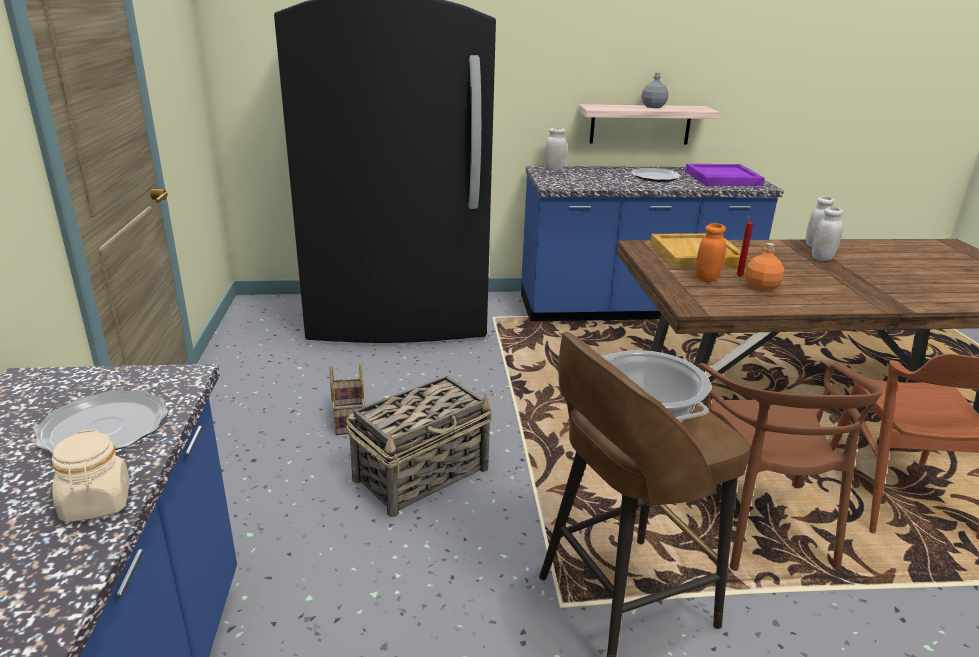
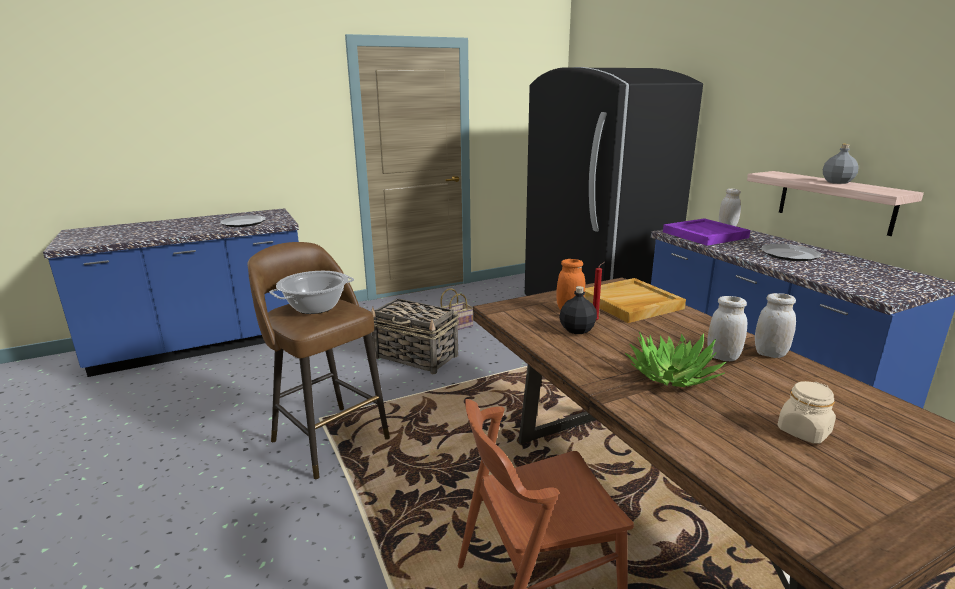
camera: 70 degrees right, 5 degrees down
(97, 503) = (197, 231): beige jar -> beige jar (803, 431)
(722, 178) = (865, 277): purple tray -> purple tray (704, 235)
(758, 522) = (438, 493): brown chair -> none
(761, 287) = (577, 330): orange bottle -> black bottle
(858, 280) = (672, 375): none -> potted plant

